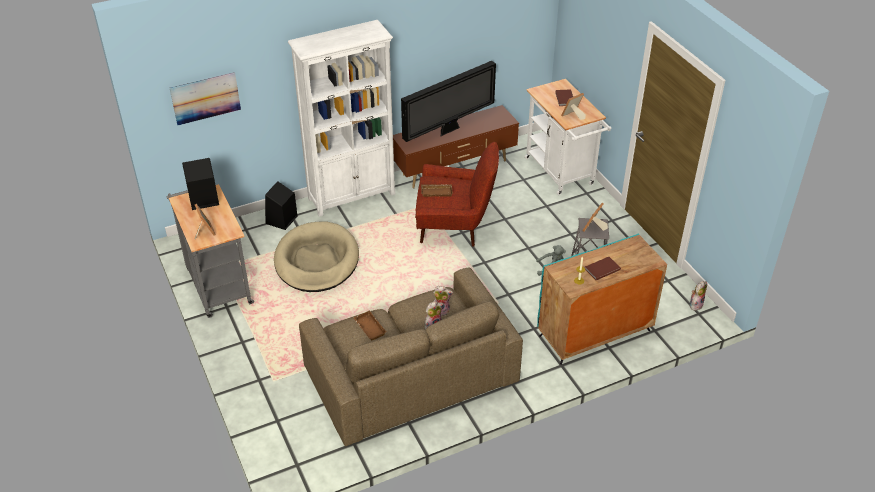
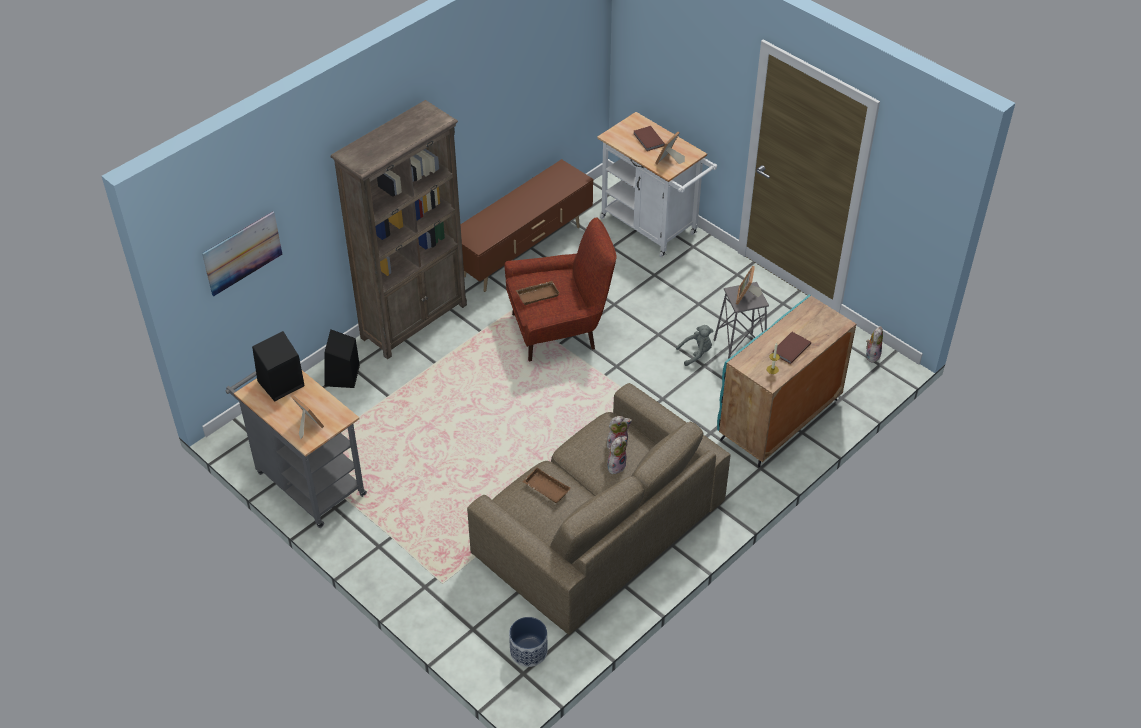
camera: 20 degrees left, 5 degrees up
(309, 450) = (528, 651): none -> planter
(317, 260) = (415, 418): beige dog bed -> none
(352, 196) = (415, 321): white bookcase -> brown bookcase
(449, 129) = (514, 208): television -> none

